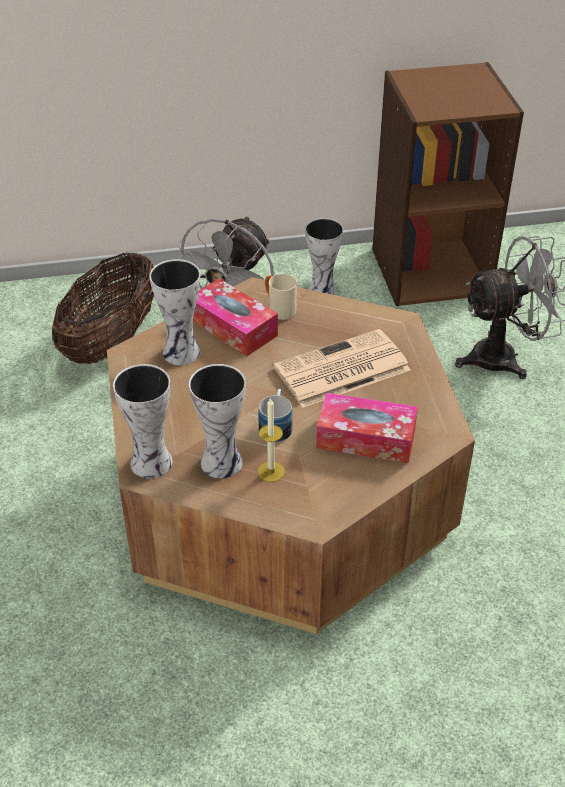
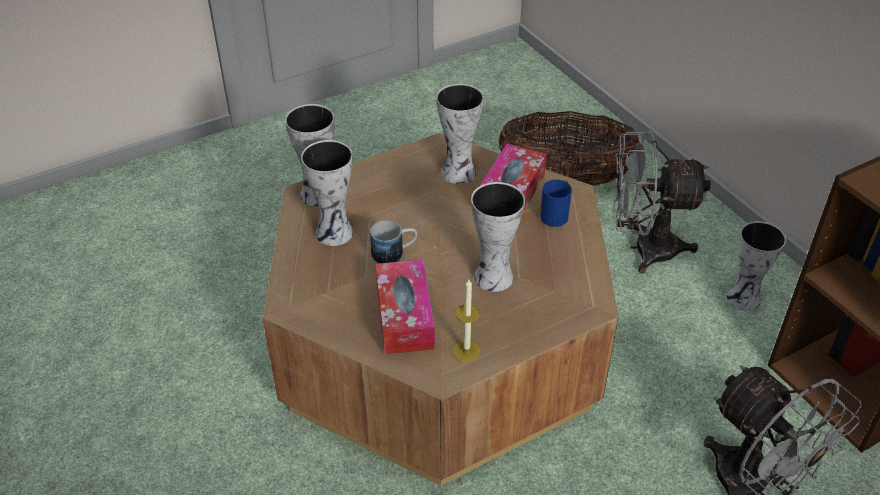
camera: 70 degrees right, 0 degrees up
(271, 471) = (335, 264): candle -> candle (466, 351)
(278, 309) = (556, 214): beige mug -> blue mug
(340, 370) = (491, 277): newspaper -> vase

